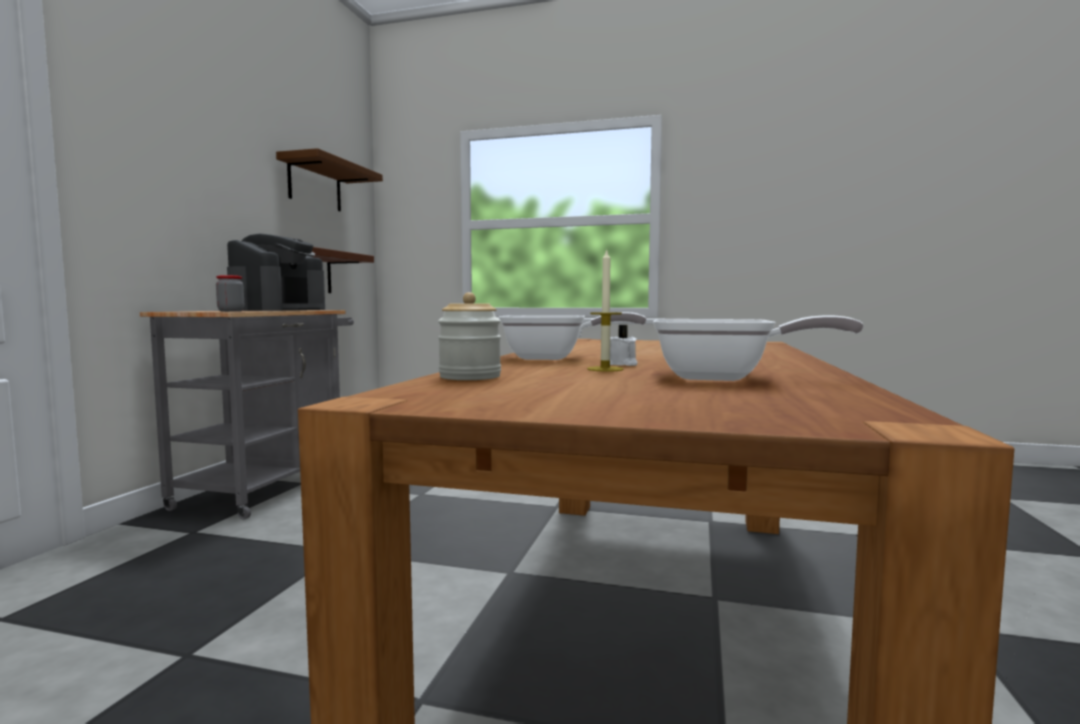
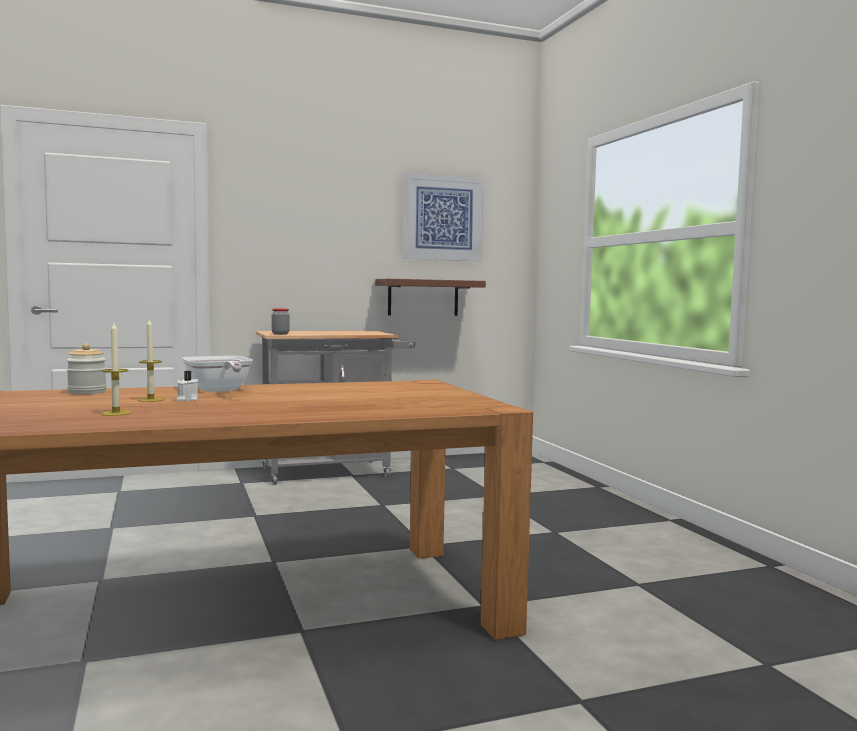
camera: 55 degrees right, 0 degrees up
(279, 310) = (351, 332): coffee machine -> none
(315, 185) = (443, 218): brown shelf -> picture
(725, 378) = (116, 413): frying pan -> candle

